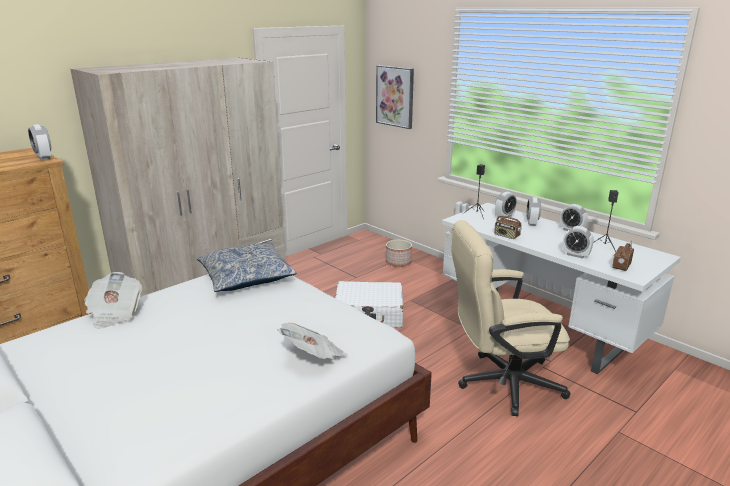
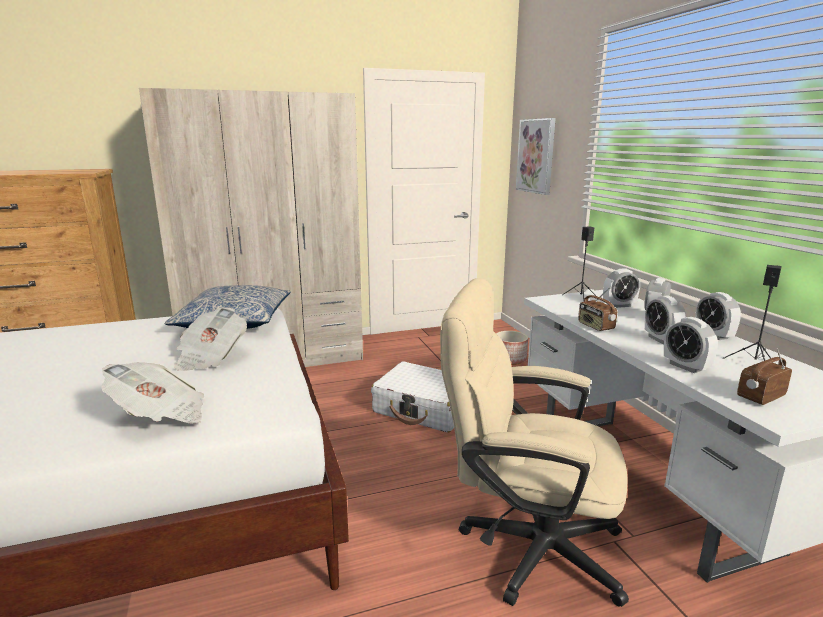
camera: 25 degrees right, 5 degrees down
(44, 157) = (89, 171): alarm clock -> alarm clock (661, 340)
(114, 313) = (70, 330): newspaper -> newspaper (210, 357)

